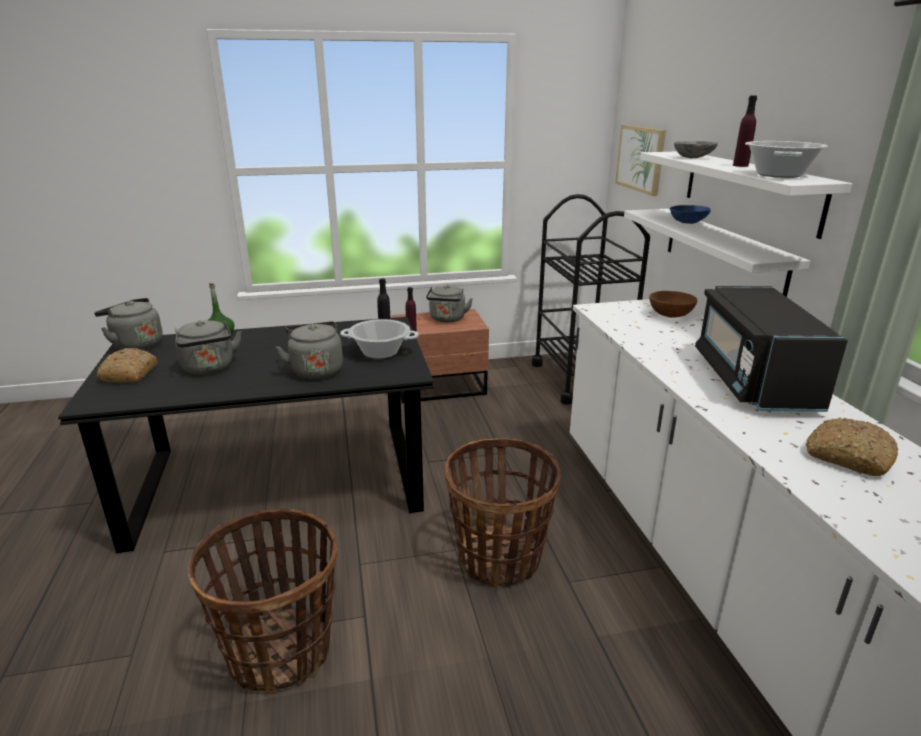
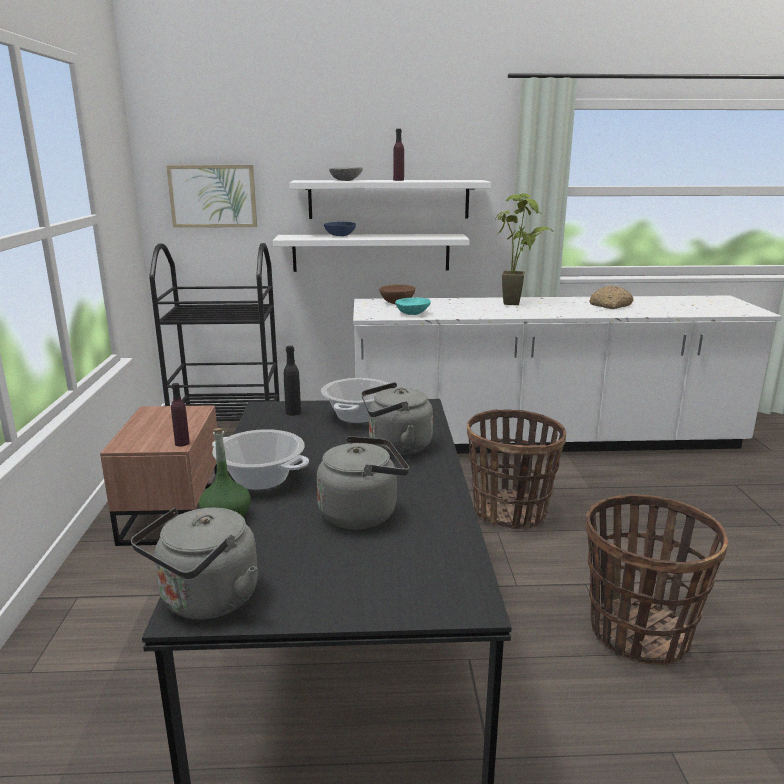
camera: 80 degrees left, 5 degrees down
(129, 374) = (356, 583): bread -> none
(447, 319) = (161, 422): grey kettle -> none
(625, 325) = (413, 313): none -> turquoise bowl
(753, 380) = (519, 304): black microwave -> potted plant
(779, 175) = (448, 180): cooking pot -> cooking pot (261, 479)

